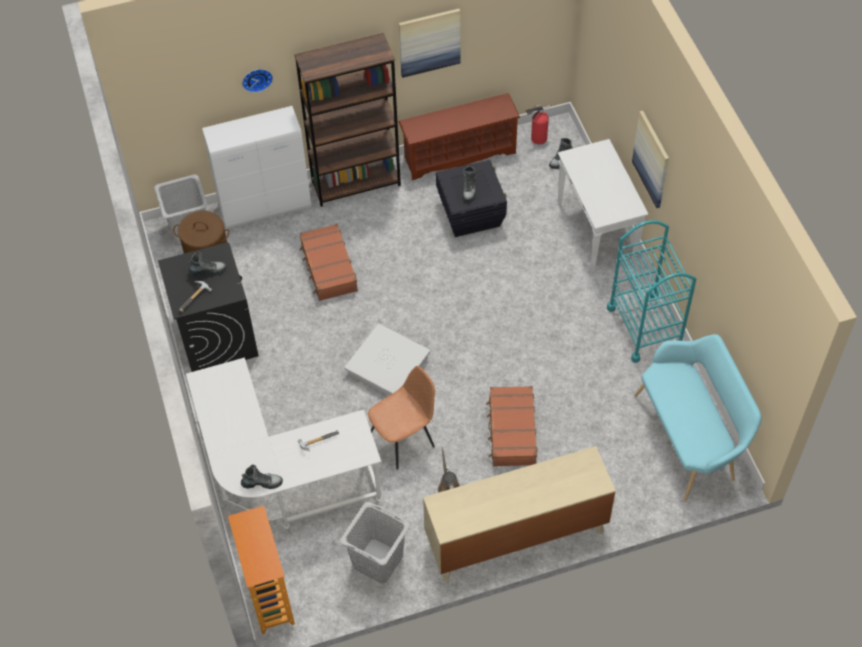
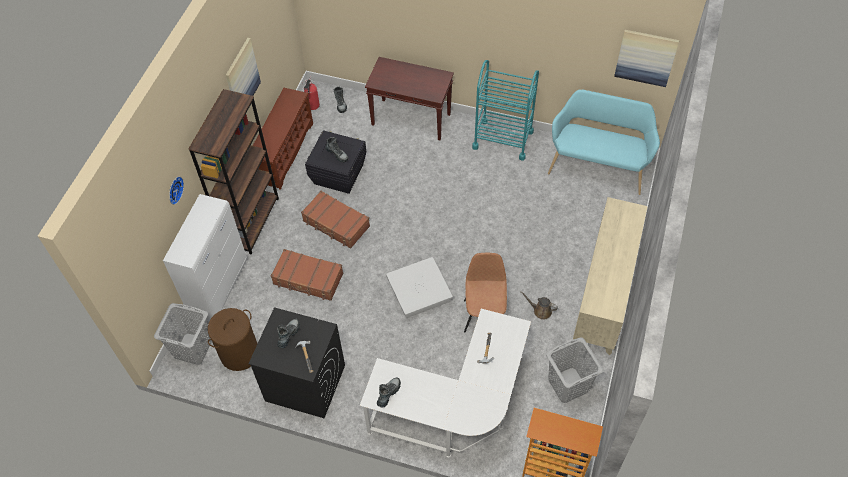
camera: 55 degrees left, 0 degrees up
(262, 483) = (495, 405): boot -> boot (388, 393)
(511, 431) = (525, 251): brown suitcase -> brown suitcase (336, 224)
(597, 231) = (412, 119): white console table -> brown console table
(652, 159) = (441, 32): picture -> picture (646, 57)

